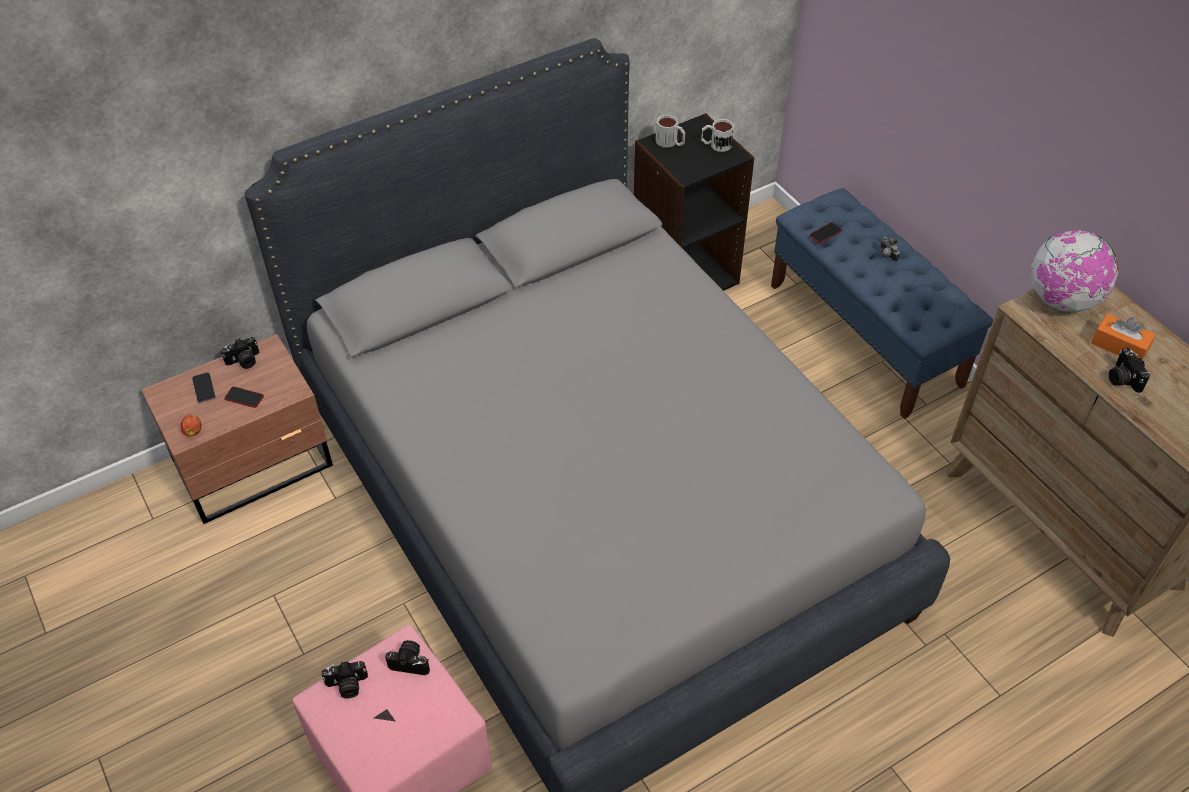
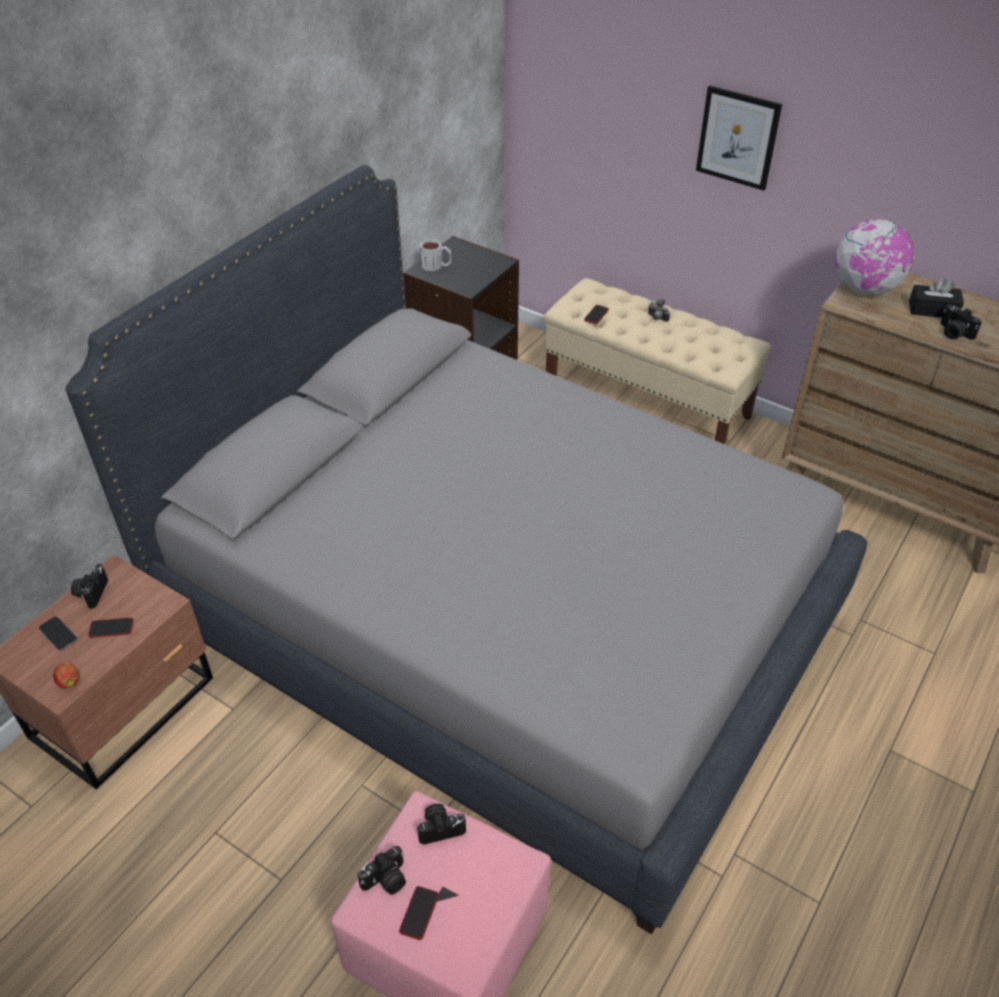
camera: 25 degrees left, 5 degrees down
(244, 361) = (91, 592): camera -> camera turned 150 degrees clockwise
(357, 721) = (419, 913): none -> phone
(716, 144) = (479, 257): mug -> none
(865, 334) = (647, 401): blue bench -> beige bench
(994, 98) = (738, 137): none -> picture
(1119, 346) = (932, 310): orange tissue box -> black tissue box

